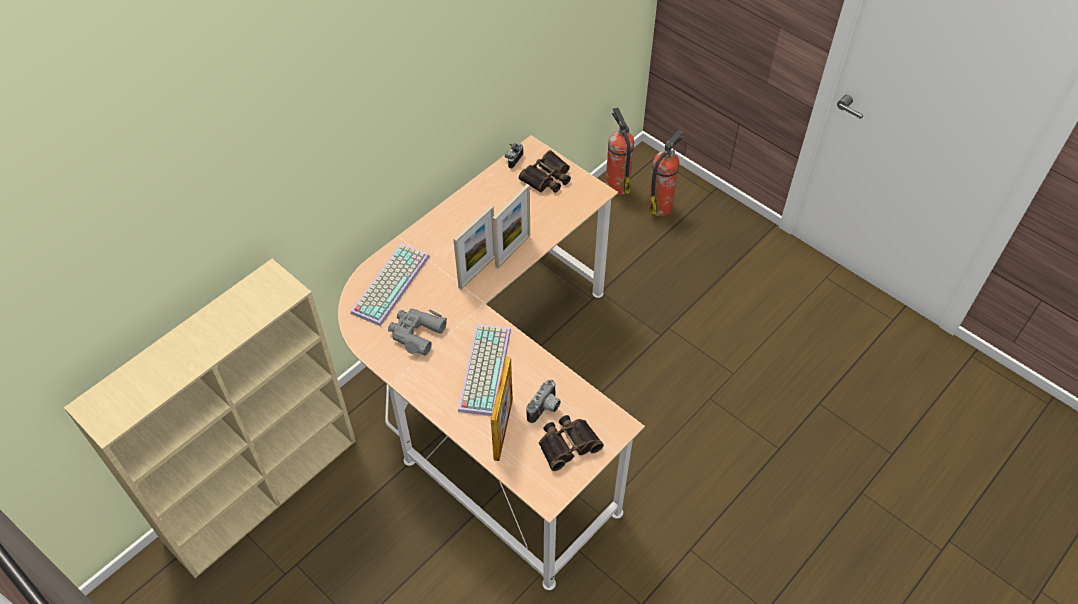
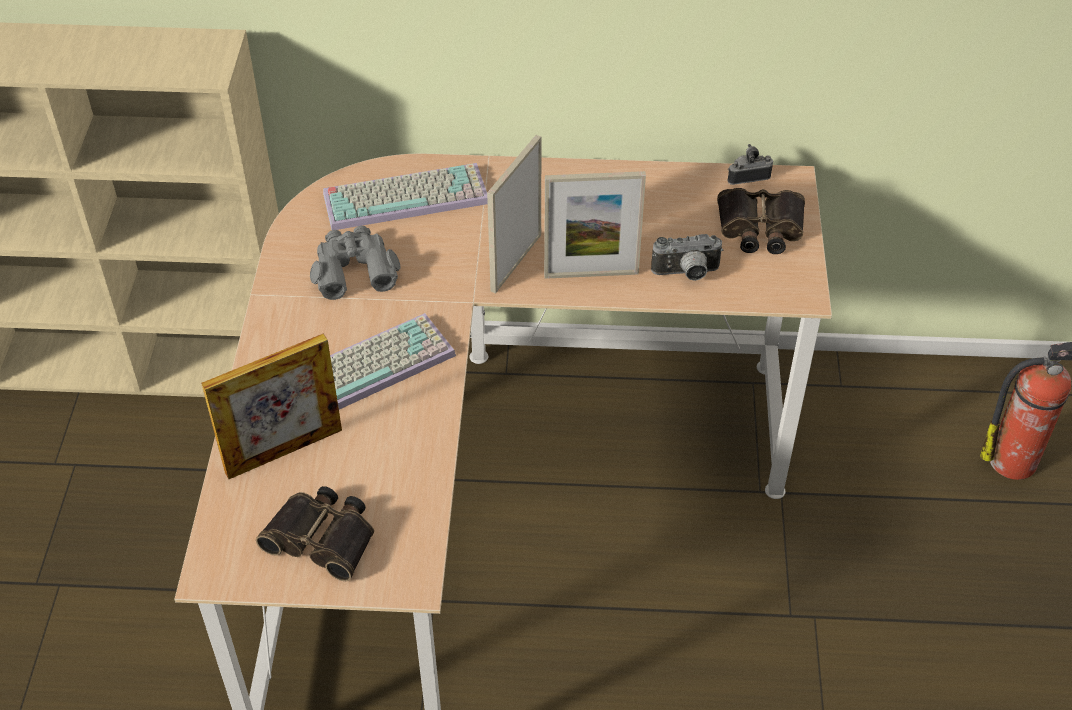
camera: 50 degrees right, 5 degrees down
(477, 272) = (516, 262): picture frame -> picture frame turned 120 degrees clockwise
(545, 409) = (359, 476): camera -> camera (686, 274)
(616, 185) = (984, 386): fire extinguisher -> none

